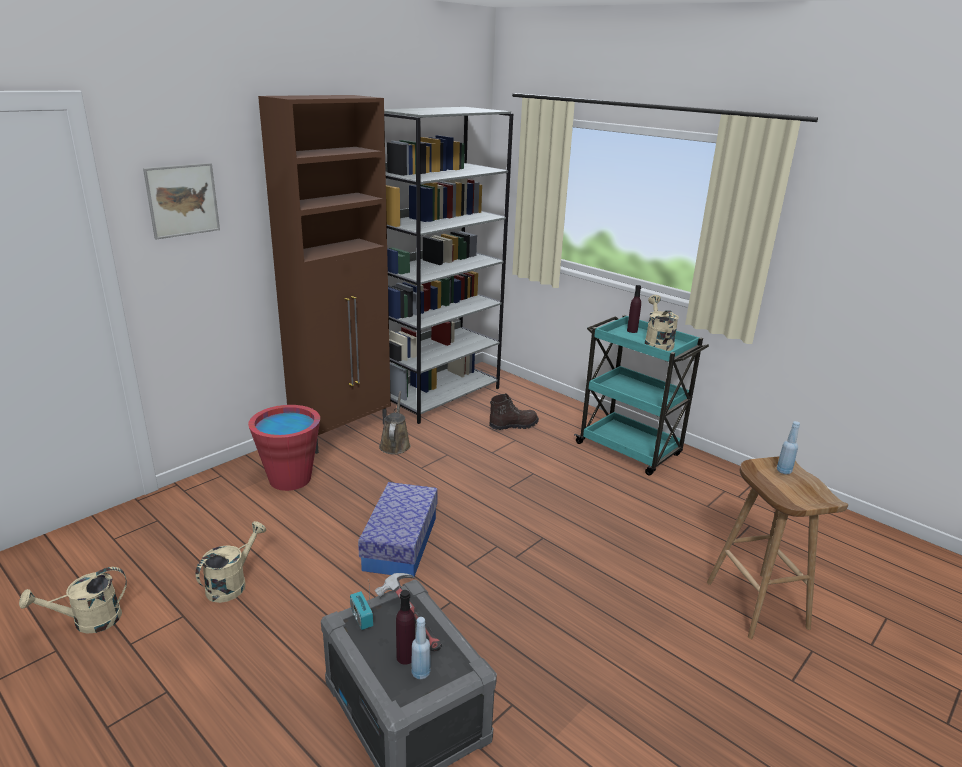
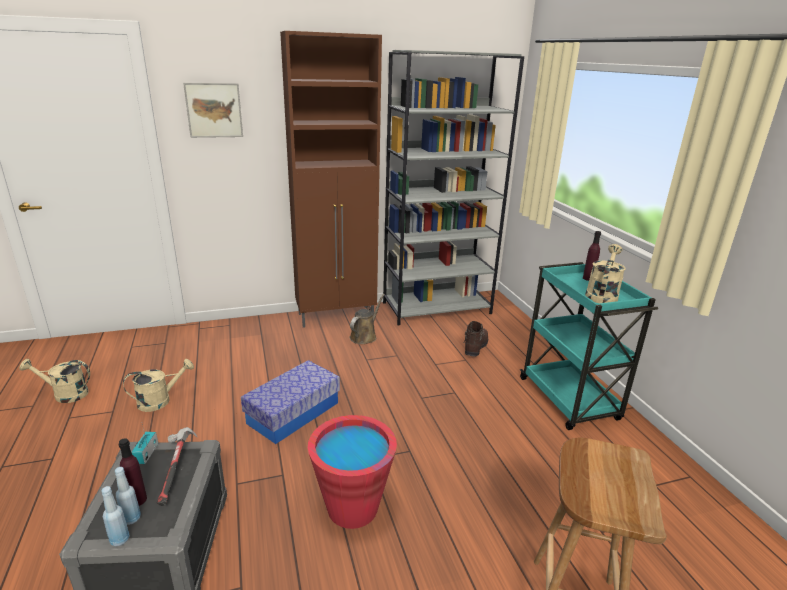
camera: 30 degrees right, 0 degrees up
(290, 479) = (268, 340): red bucket -> red bucket (352, 508)
(513, 425) = (475, 347): brown boot -> brown boot turned 75 degrees counterclockwise
(783, 471) = (618, 465): blue bottle -> blue bottle (120, 539)

